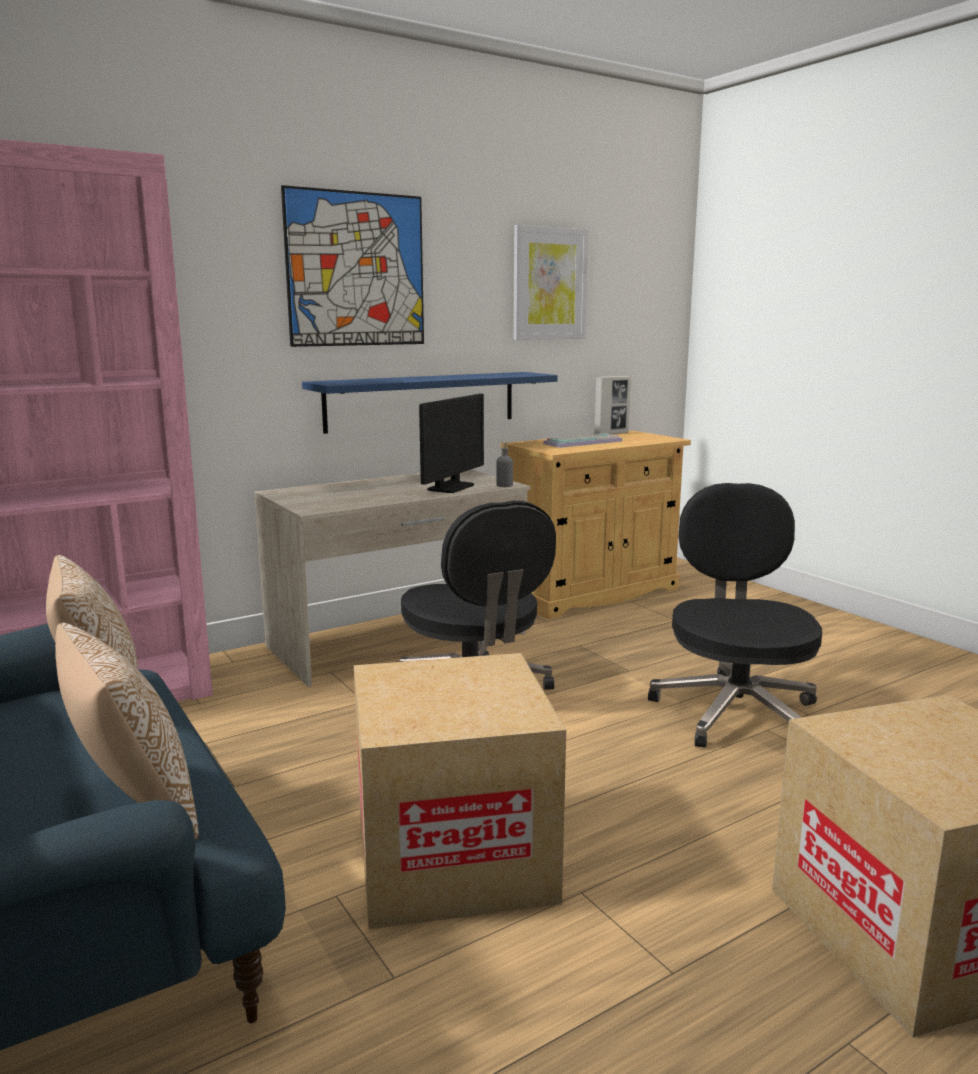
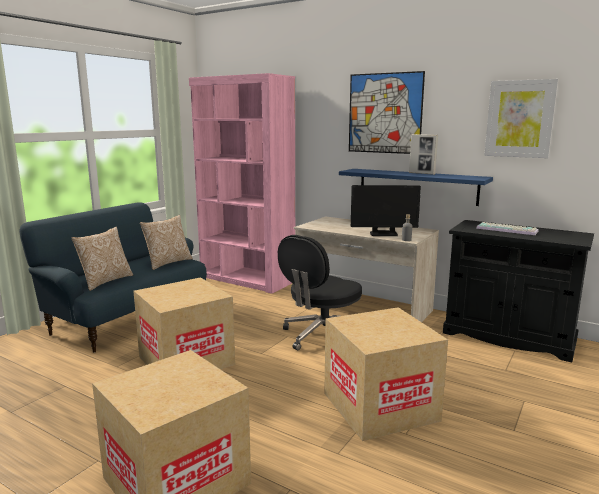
camera: 65 degrees right, 0 degrees up
(591, 592) = (508, 336): beige cabinet -> black cabinet
(611, 434) = (559, 231): picture frame -> picture frame (422, 173)
(735, 711) = (380, 406): black office chair -> cardboard box

